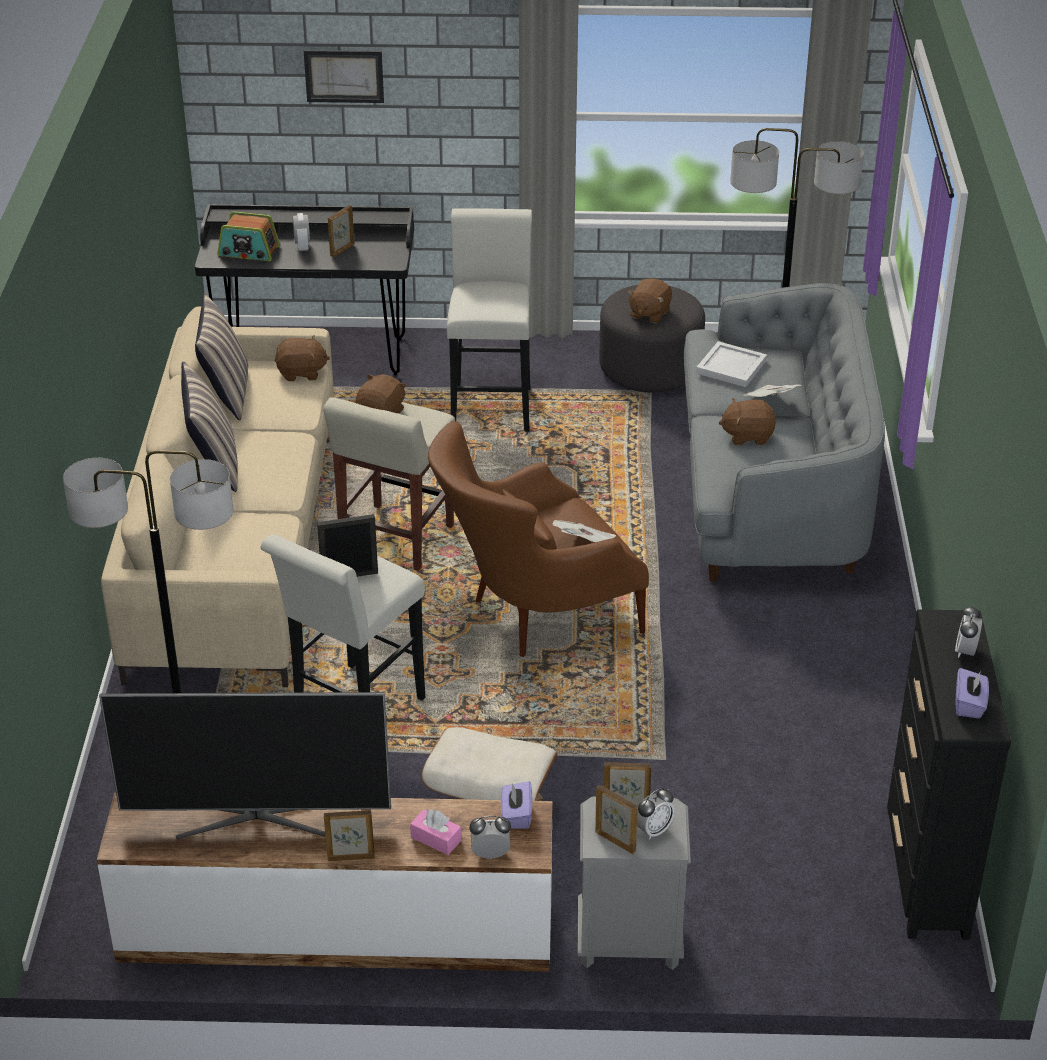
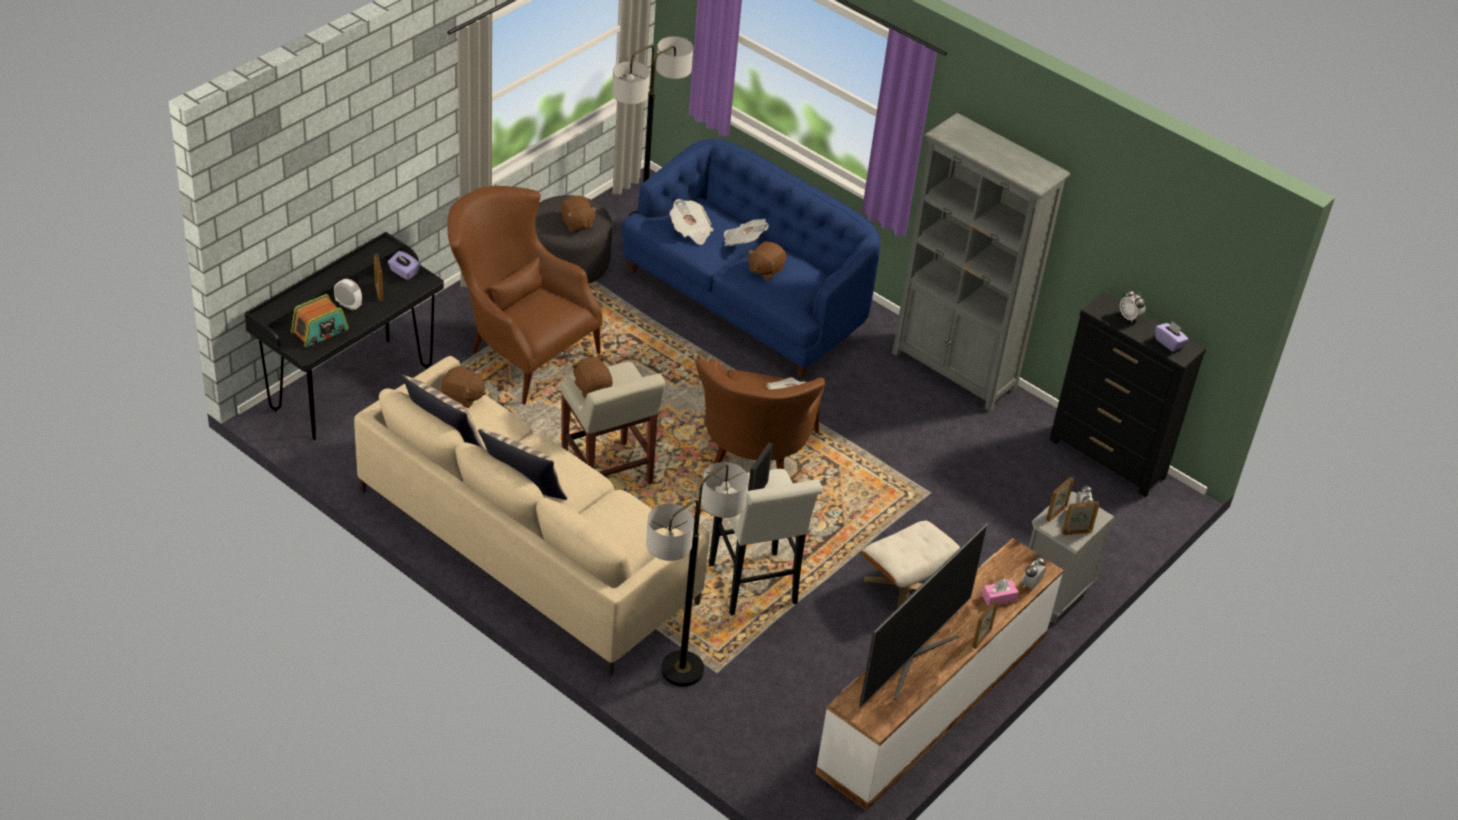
camera: 55 degrees left, 5 degrees up
(301, 373) = (463, 397): brown plush toy -> brown plush toy turned 75 degrees clockwise
(344, 76) = (334, 154): picture -> none
(492, 404) = (518, 349): white stool -> brown armchair
(516, 816) = (1011, 557): purple tissue box -> purple tissue box (403, 272)
(731, 367) = (691, 231): white tray -> newspaper
(771, 489) = (747, 300): grey sofa -> blue sofa
(886, 677) = (954, 371): none -> grey bookcase

